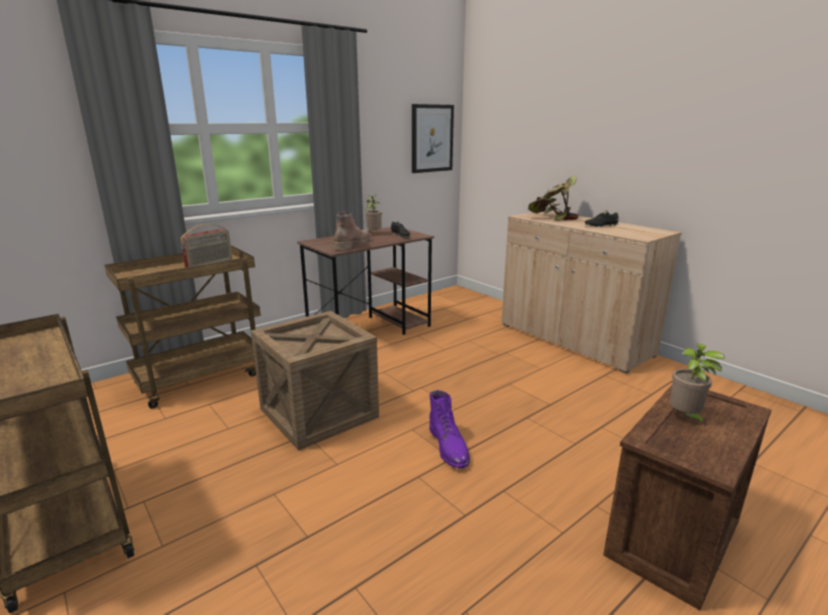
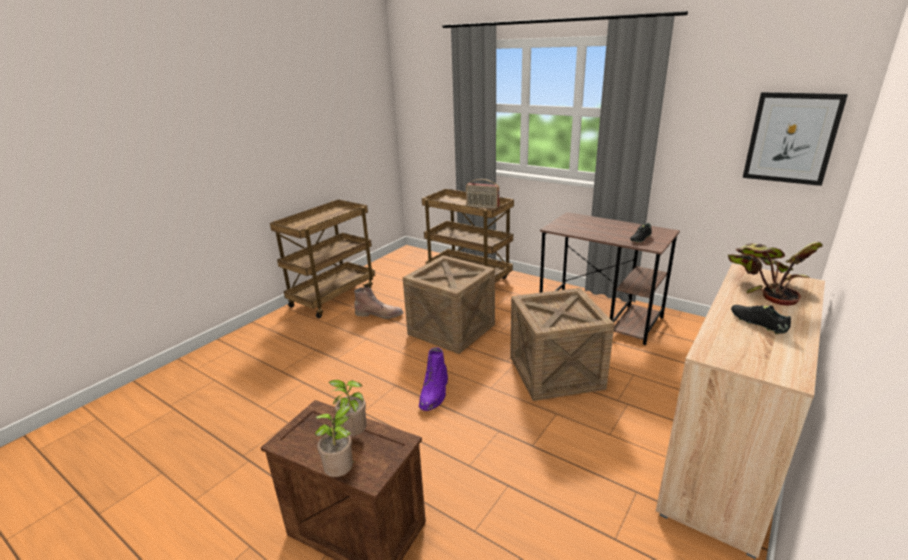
camera: 75 degrees right, 5 degrees up
(352, 244) = (580, 229): brown boot -> brown boot (379, 314)
(373, 233) = (631, 228): potted plant -> potted plant (342, 474)
(448, 370) = (555, 372): none -> crate
(449, 447) = (434, 393): purple boot -> purple boot turned 45 degrees counterclockwise

